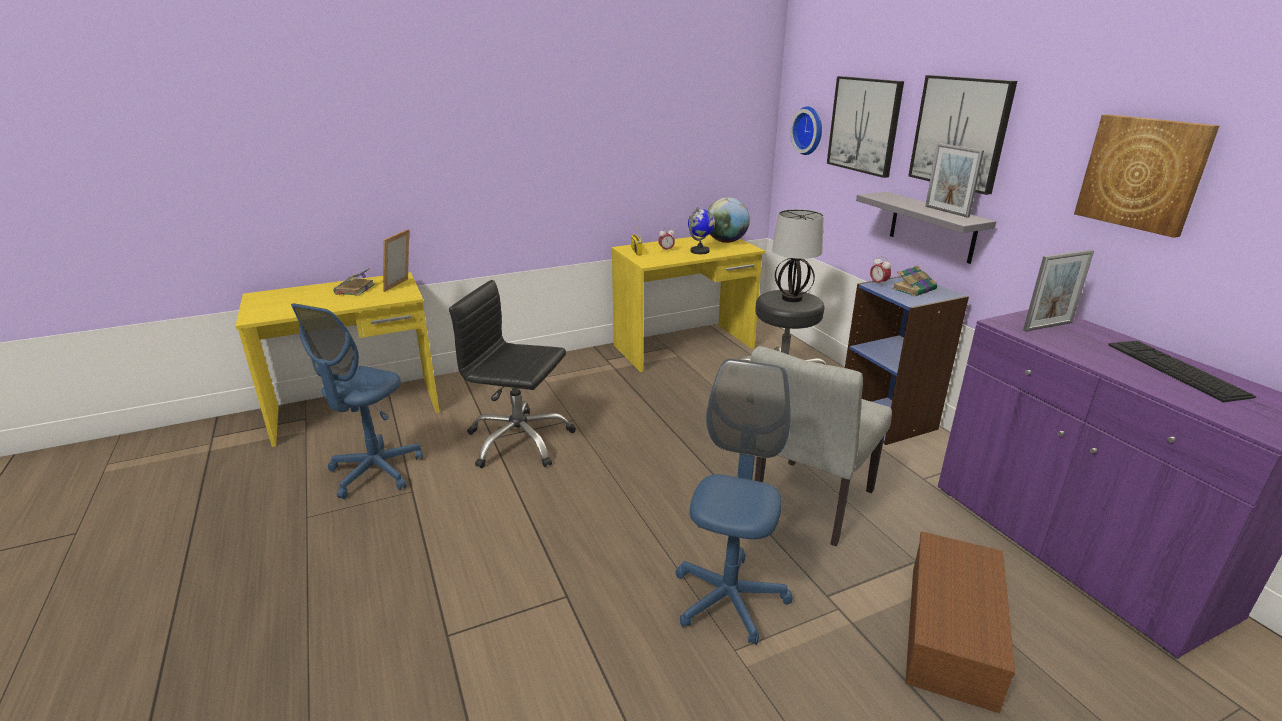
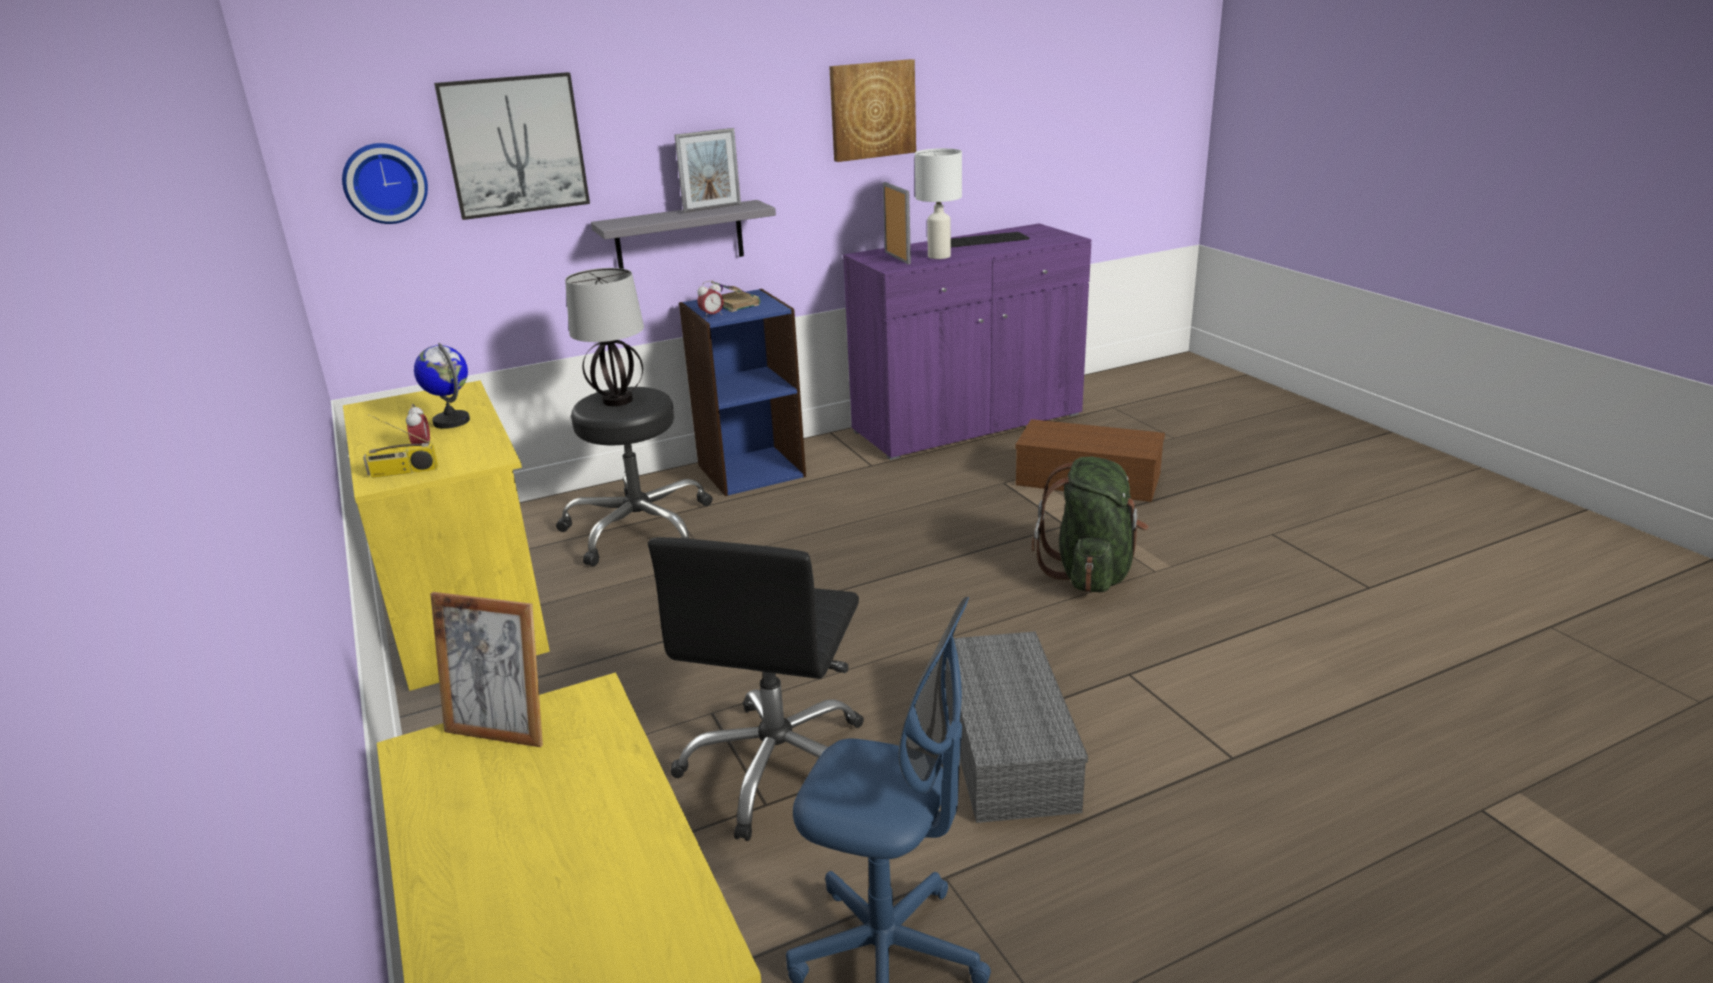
camera: 90 degrees left, 0 degrees up
(354, 289) = (501, 808): book -> none
(506, 521) = (1004, 745): none -> grey storage box
(726, 241) = (407, 404): globe -> none
(729, 599) = (1091, 573): blue office chair -> green backpack
(807, 506) = (929, 526): grey chair -> none
(960, 132) = (679, 118): picture -> none
(1071, 345) = (939, 256): none -> white table lamp

